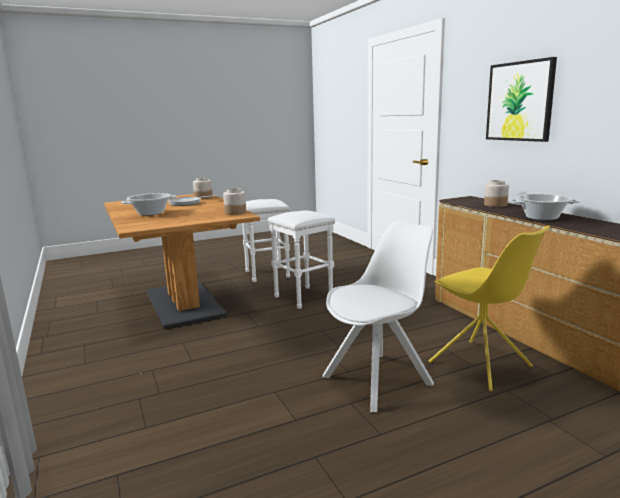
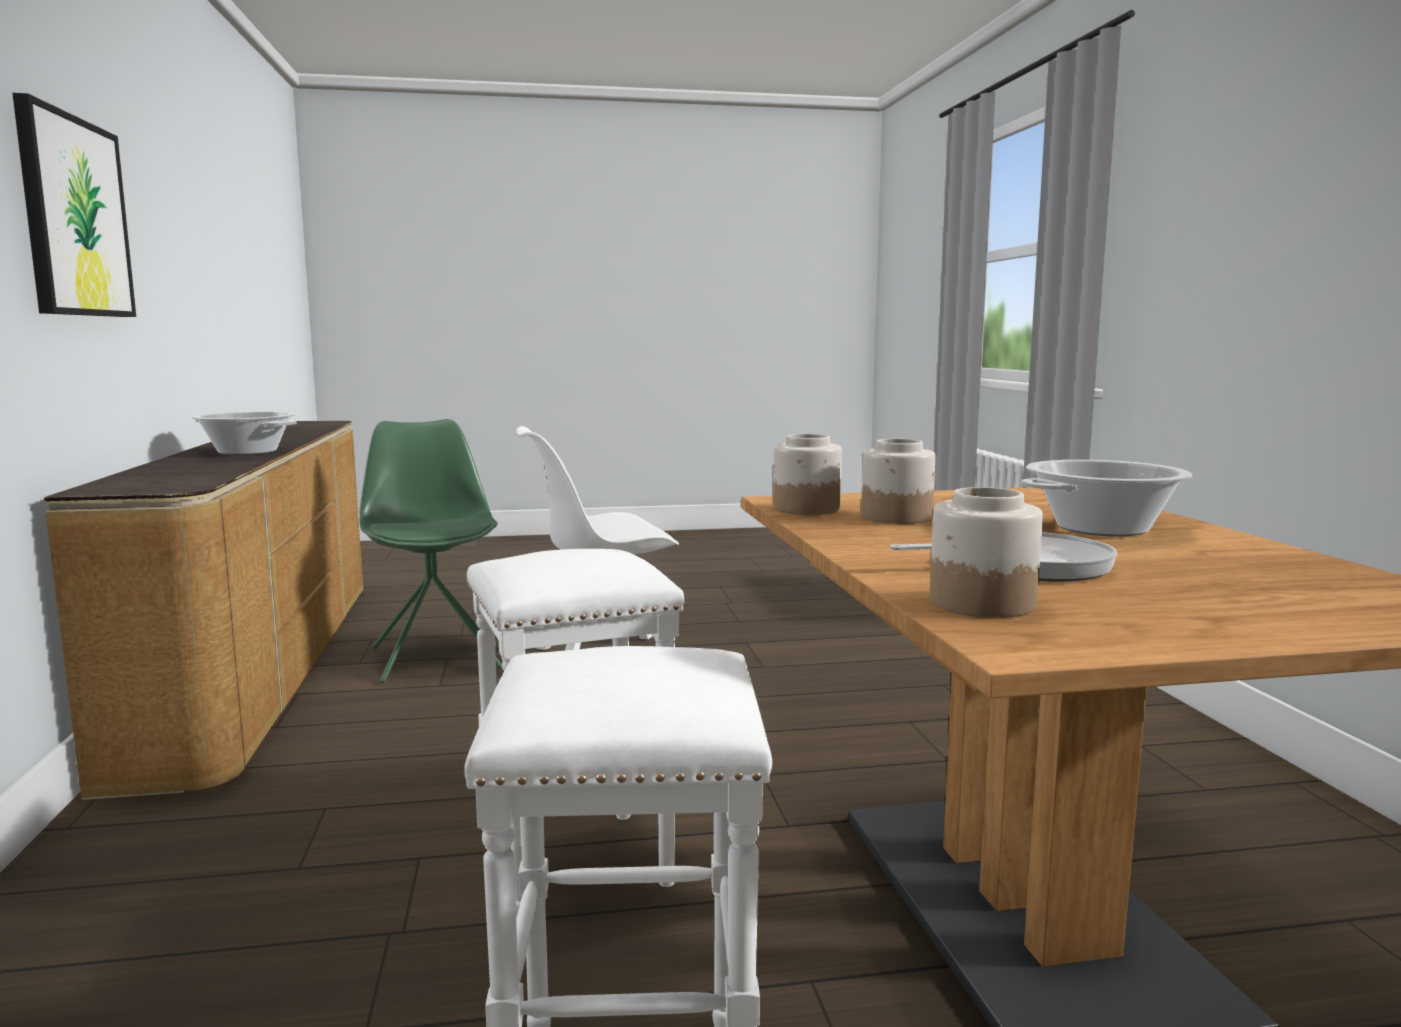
camera: 165 degrees left, 5 degrees down
(481, 365) = (435, 657): yellow chair -> green chair
(495, 205) = (169, 472): jar -> jar (897, 517)

